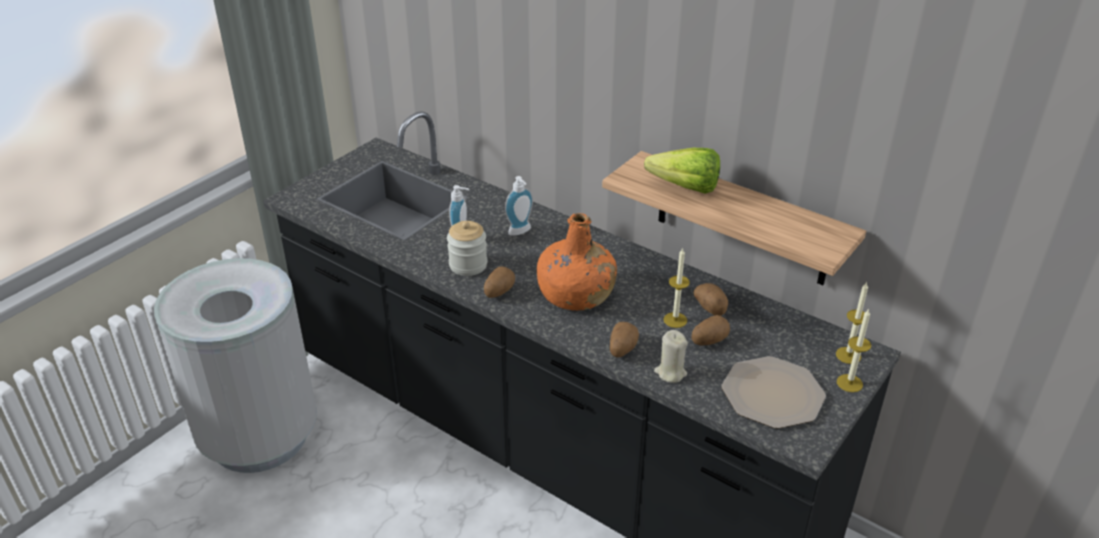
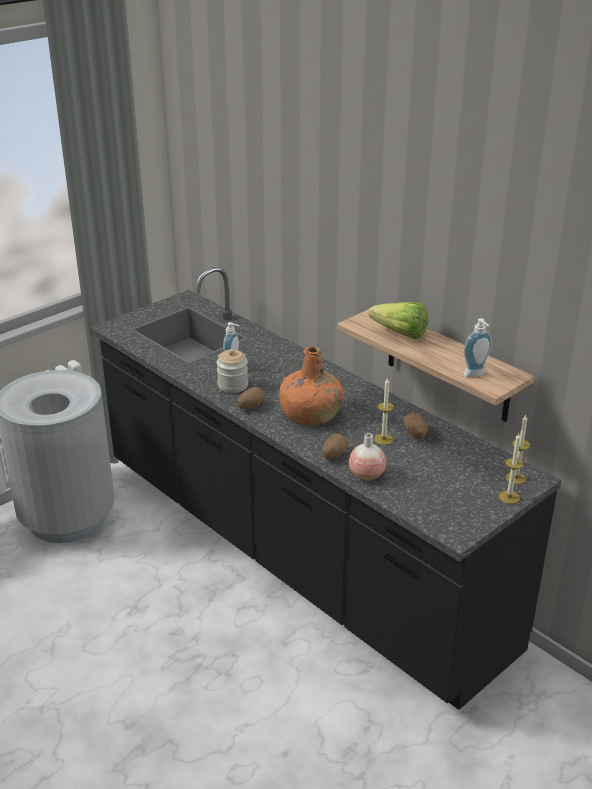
camera: 10 degrees right, 5 degrees down
(521, 232) = (282, 366): soap dispenser -> soap dispenser (476, 375)
(670, 373) = (366, 475): beige candle -> vase
(709, 340) = (405, 456): potato -> none
(773, 394) = (443, 498): plate -> none

